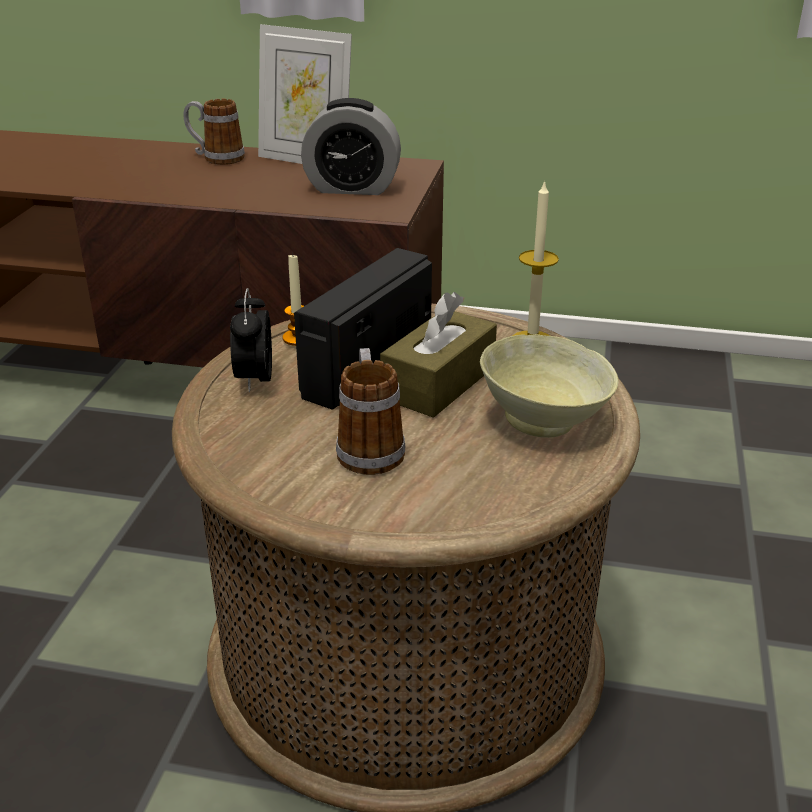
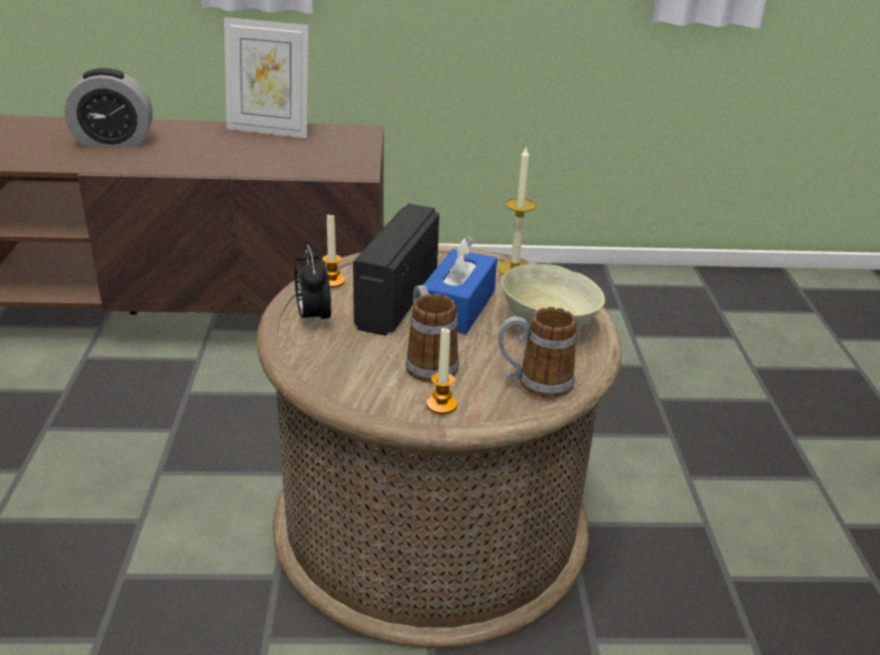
camera: 15 degrees left, 0 degrees up
(216, 158) = (190, 132): mug -> mug (534, 383)
(352, 188) = (320, 153): alarm clock -> alarm clock (114, 142)
(360, 503) = (441, 405): none -> candle
(439, 383) = (458, 307): brown tissue box -> blue tissue box

